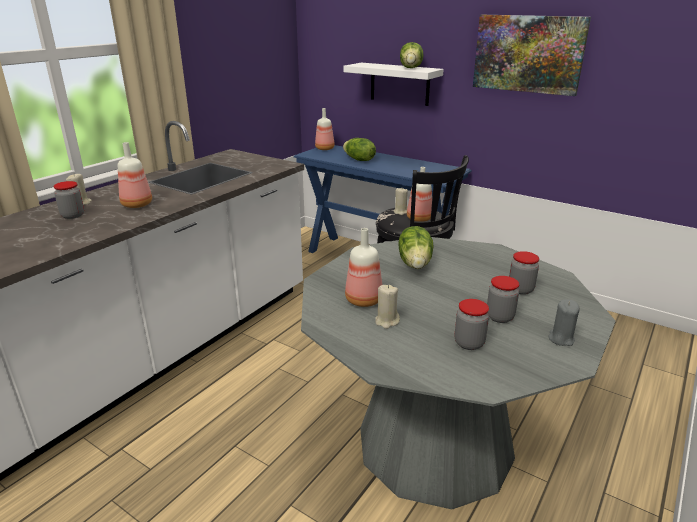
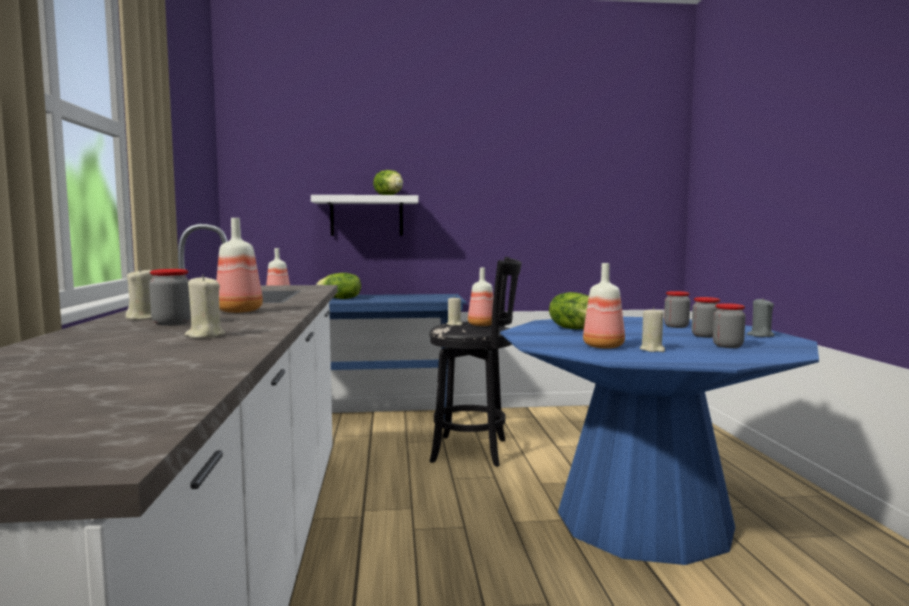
camera: 40 degrees left, 20 degrees down
(43, 240) = (205, 335): none -> beige candle
(434, 442) = (643, 519): grey dining table -> blue dining table
(528, 54) = (499, 179): picture -> none

